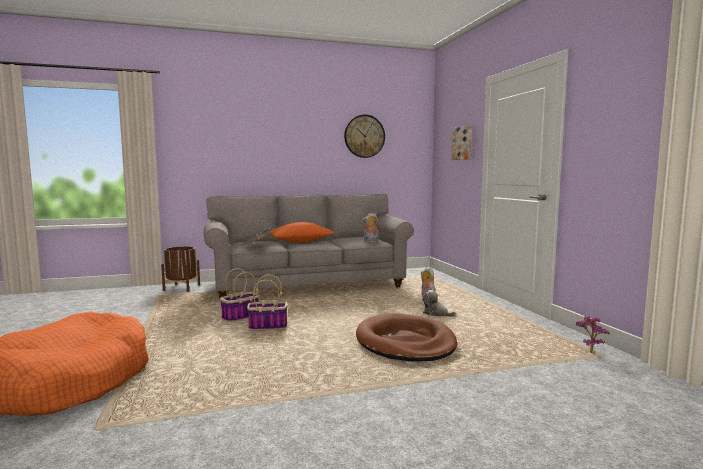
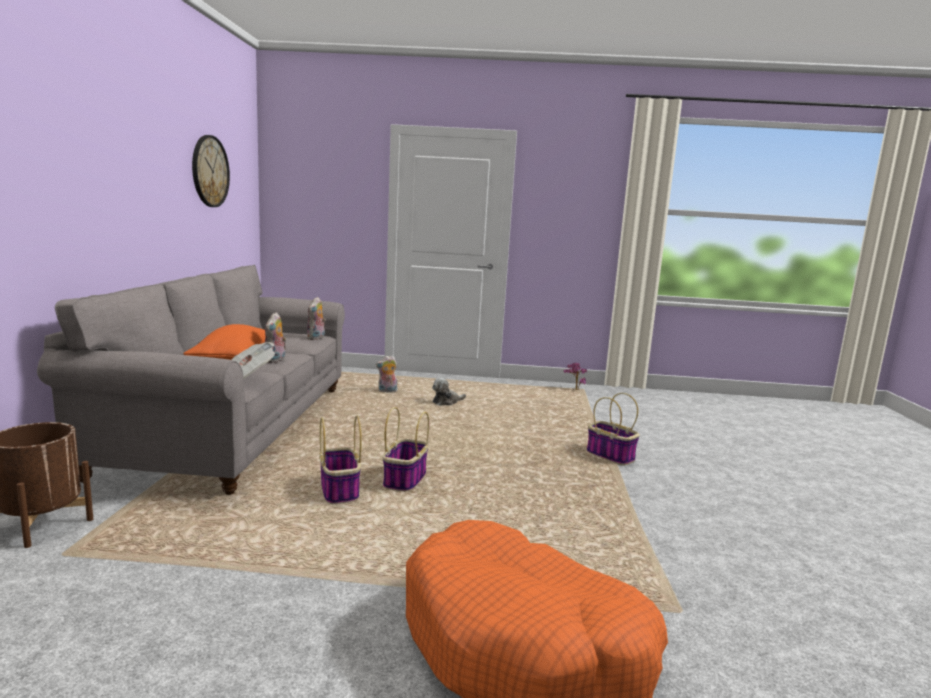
camera: 70 degrees left, 5 degrees up
(308, 245) = (275, 360): none -> plush toy
(394, 385) = (609, 456): none -> basket
(405, 342) = (516, 431): brown dog bed -> none
(463, 143) = (342, 196): picture -> none

